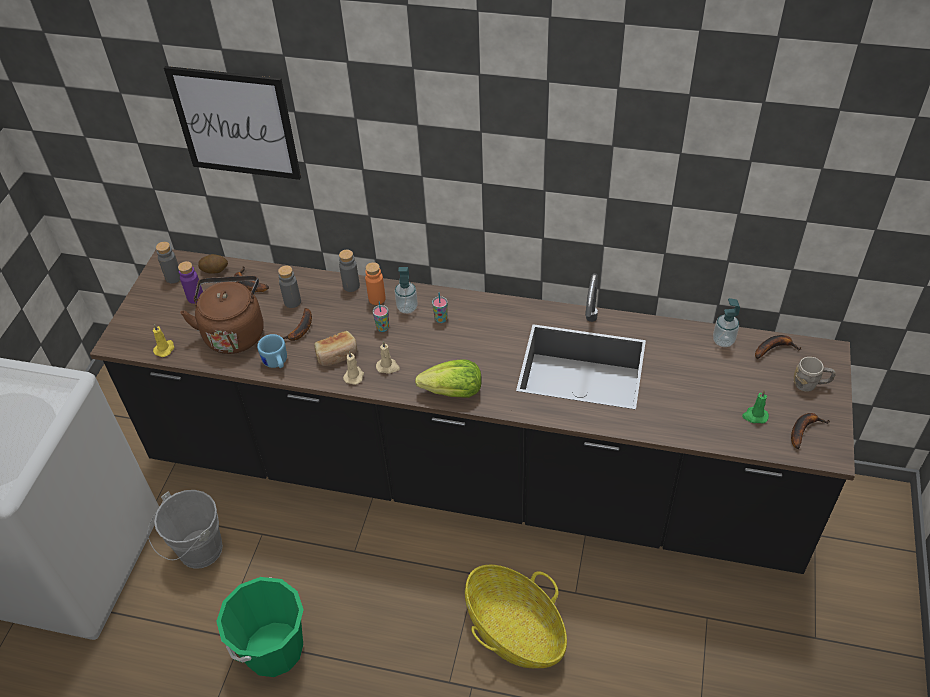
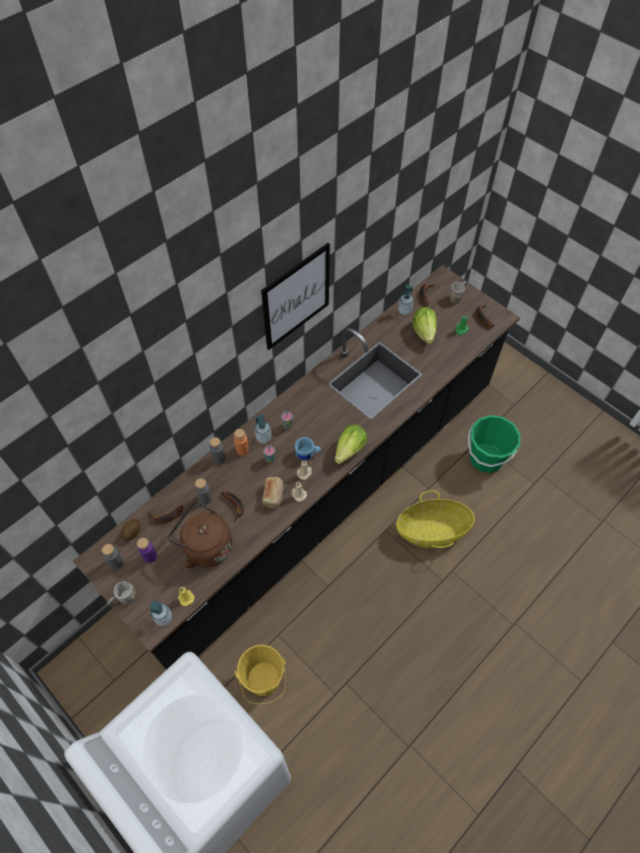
camera: 60 degrees left, 10 degrees up
(132, 345) = (163, 618): none -> soap dispenser
(136, 305) = (124, 599): none -> grey mug
(196, 553) = (264, 683): grey bucket -> yellow bucket
(235, 123) = (116, 425): picture -> picture (296, 297)
(274, 649) = (365, 666): green bucket -> green bucket (486, 458)
(276, 363) = (254, 533): blue mug -> blue mug (308, 454)
(709, 378) = (424, 332): none -> lettuce

